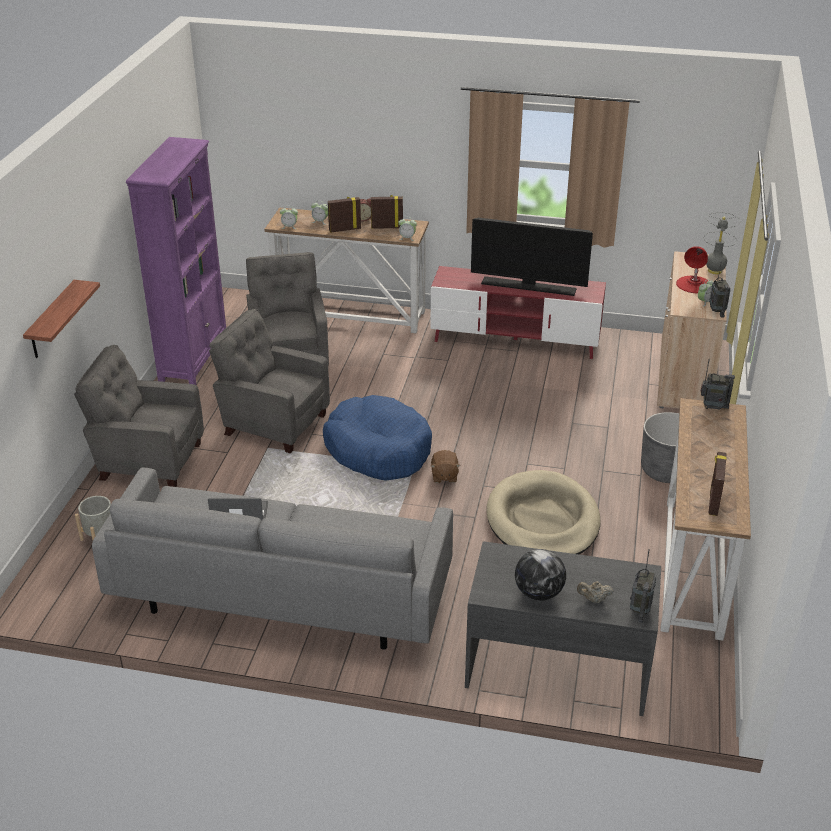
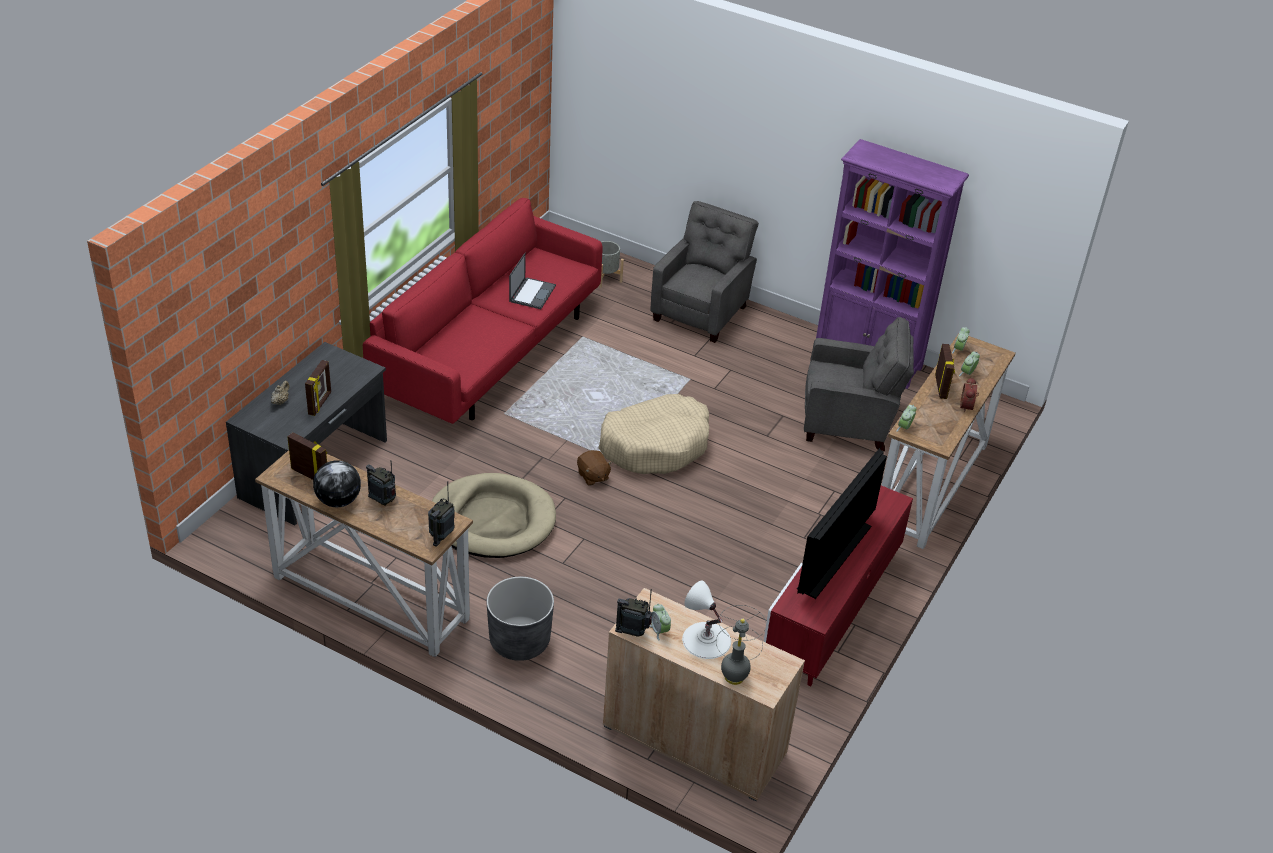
camera: 105 degrees right, 5 degrees up
(52, 320) = (705, 139): shelf -> none
(273, 423) = (729, 389): grey armchair -> none
(282, 593) = (490, 352): grey sofa -> red sofa
(378, 450) = (655, 445): blue dog bed -> beige dog bed
(387, 227) = (939, 419): picture frame -> picture frame (320, 403)
(444, 476) = (593, 476): brown plush toy -> brown plush toy turned 135 degrees counterclockwise
(538, 593) = (308, 377): globe -> globe (338, 500)
(640, 610) = (252, 420): radio -> radio (383, 501)
(694, 284) = (706, 640): red table lamp -> white table lamp

